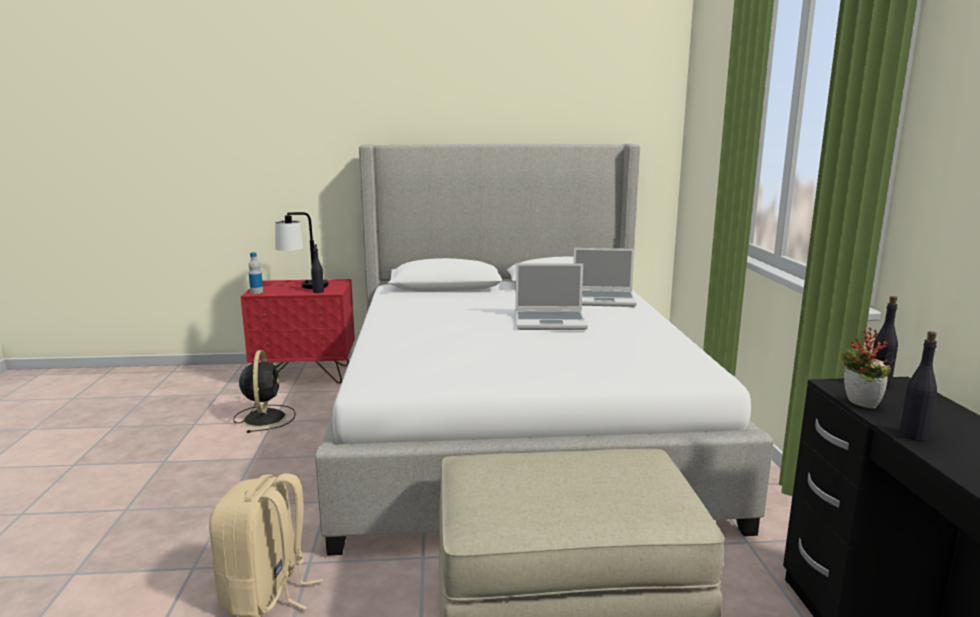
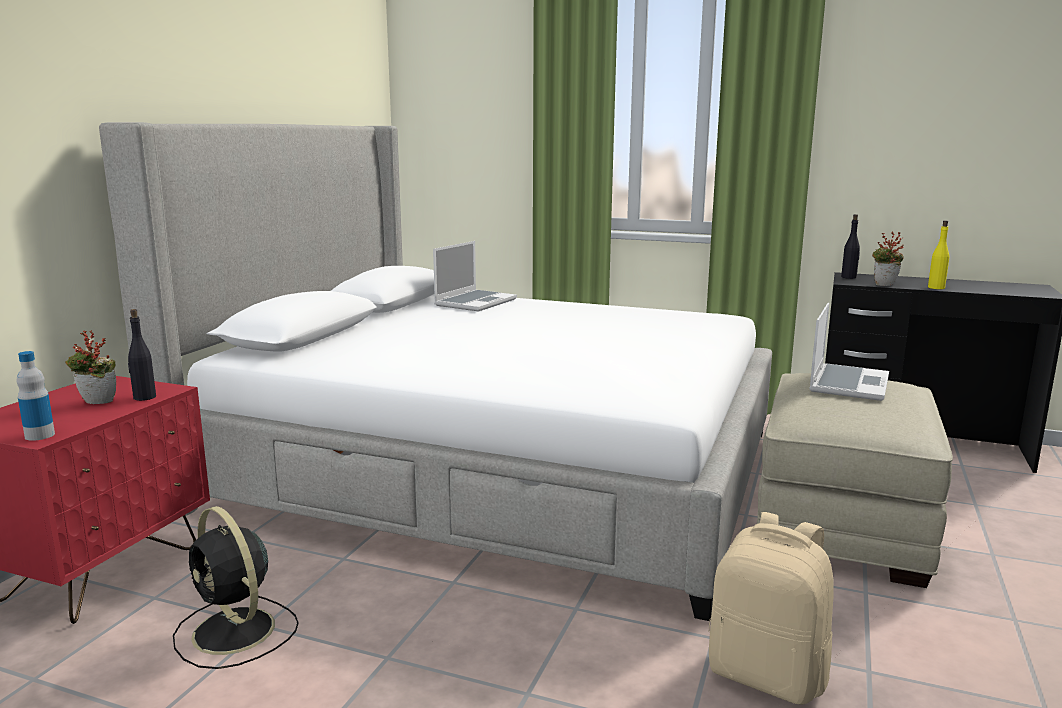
camera: 65 degrees left, 0 degrees up
(265, 417) = (235, 632): black fan -> black fan turned 150 degrees counterclockwise
(304, 288) = (96, 403): table lamp -> potted plant
(551, 322) = (530, 325): laptop -> laptop (847, 383)
(913, 435) = (936, 287): black bottle -> yellow bottle

